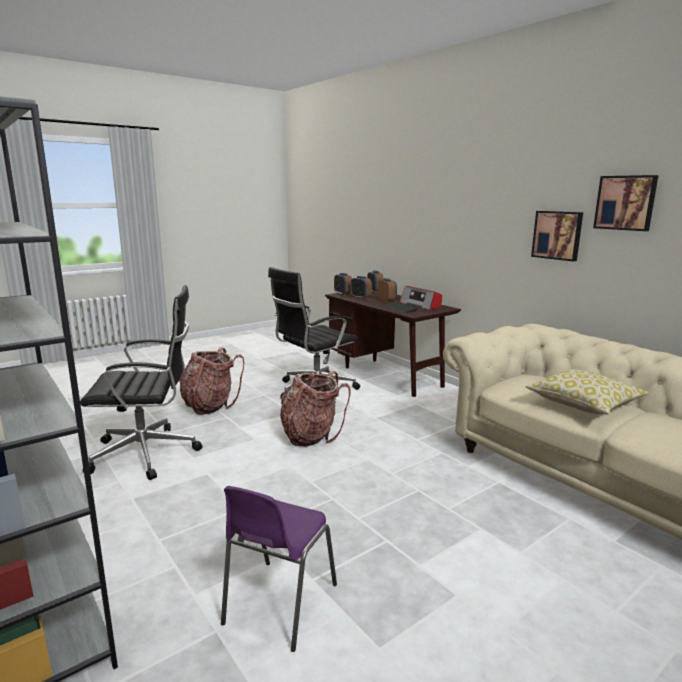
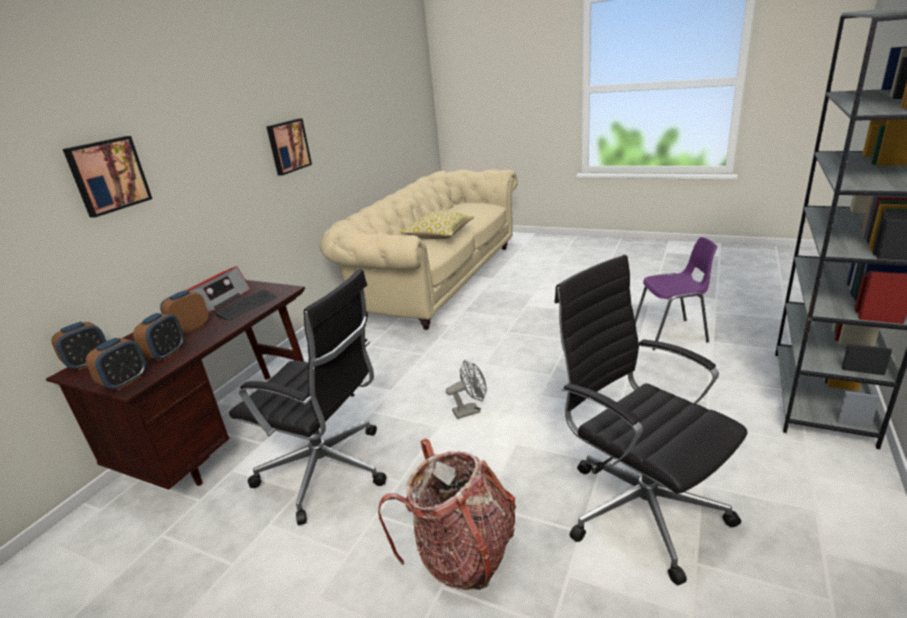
camera: 115 degrees left, 10 degrees up
(311, 435) = (470, 410): backpack -> grey fan
(625, 203) = (318, 103): picture -> picture (108, 175)

